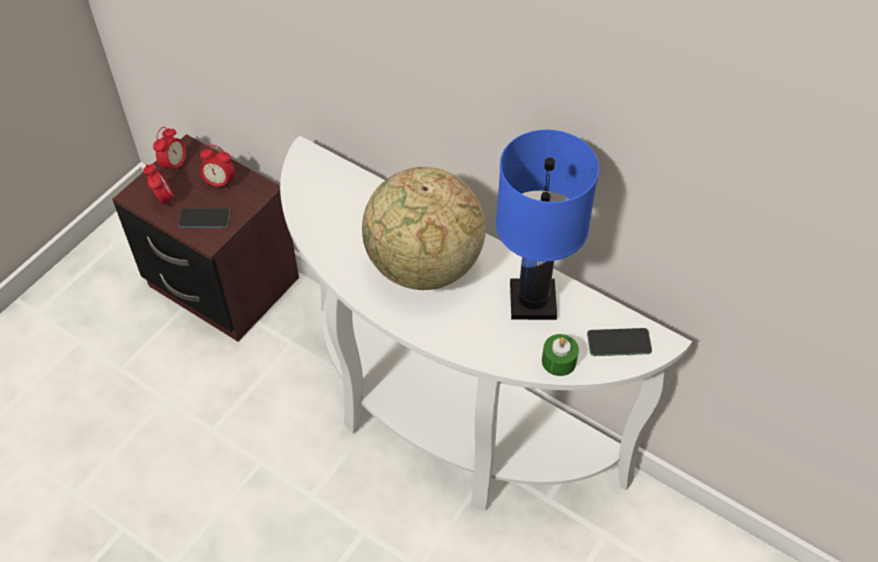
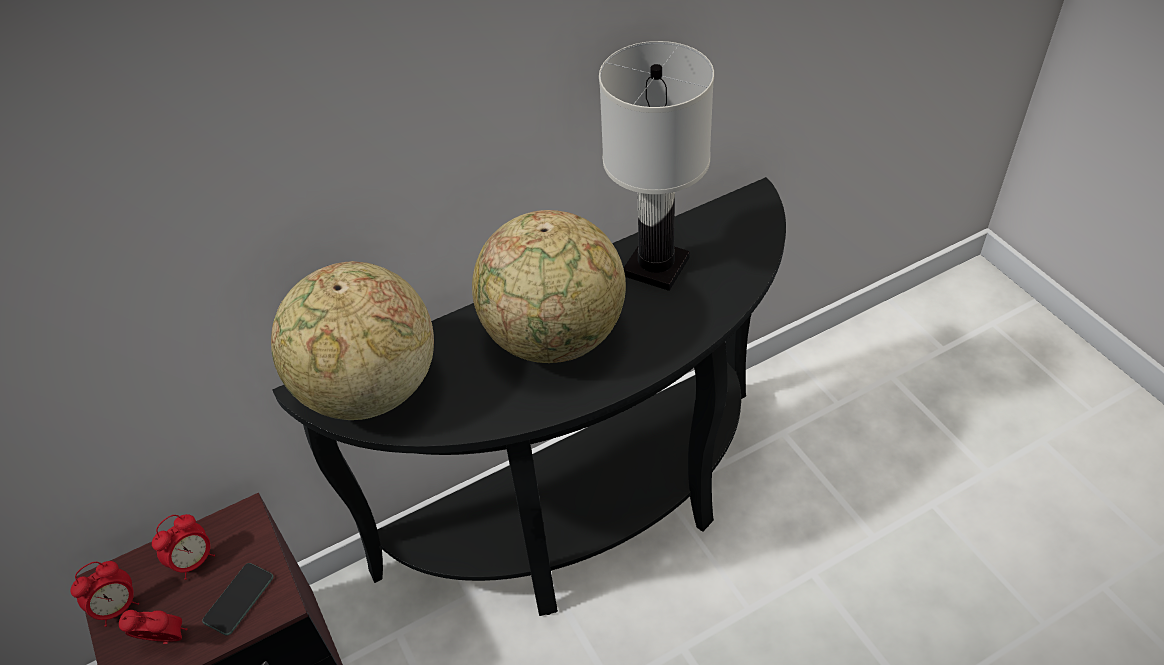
camera: 60 degrees left, 5 degrees down
(174, 165) = (118, 607): alarm clock -> alarm clock turned 90 degrees clockwise
(323, 184) = (369, 390): none -> globe
(444, 422) = (592, 517): white console table -> black console table
(533, 302) = (657, 266): blue table lamp -> white table lamp
(559, 361) = (740, 273): green candle -> none
(619, 343) = (742, 224): phone -> none

